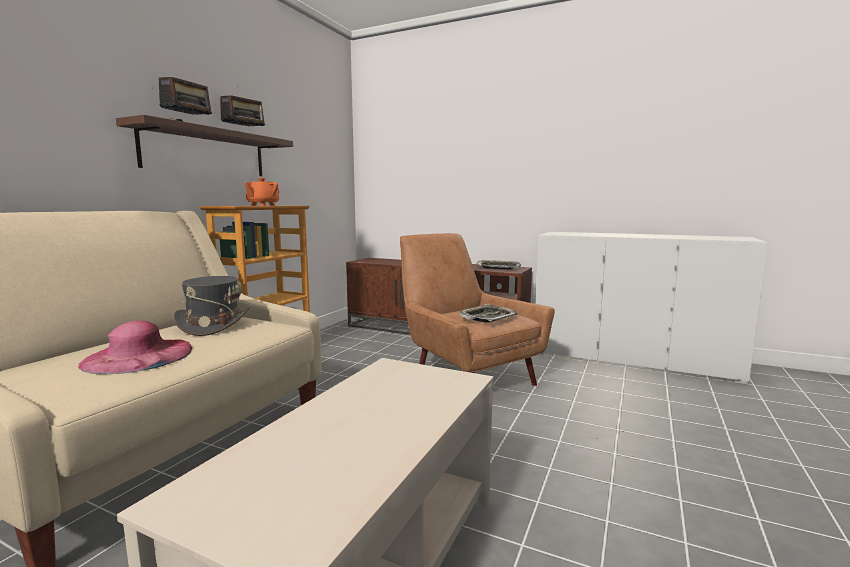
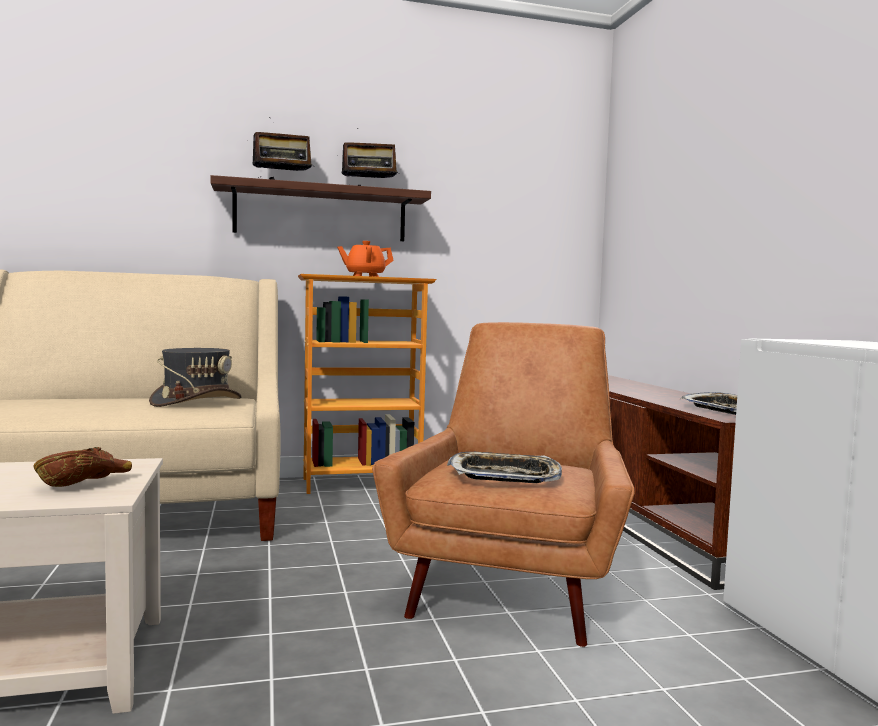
camera: 50 degrees right, 5 degrees down
(138, 356) = (73, 407): pink hat -> none
(429, 380) = (85, 484): none -> brown bowl

